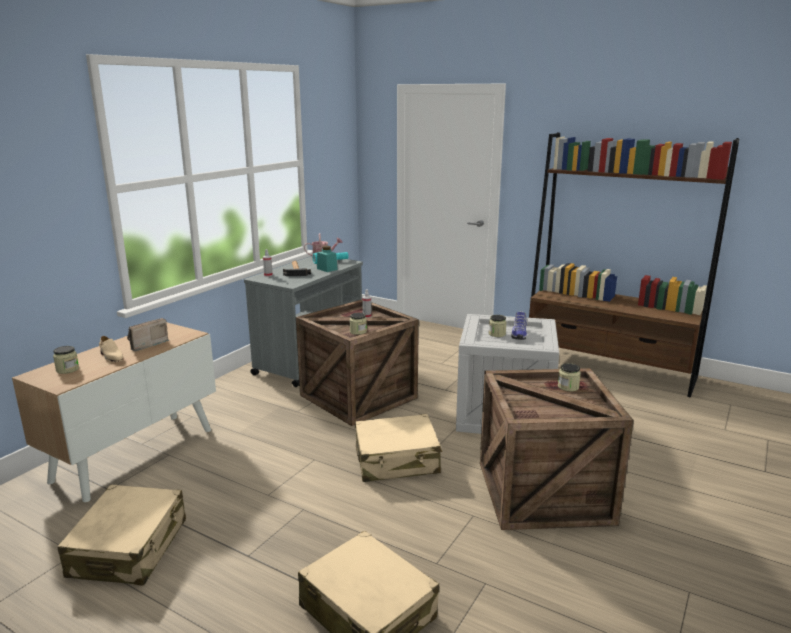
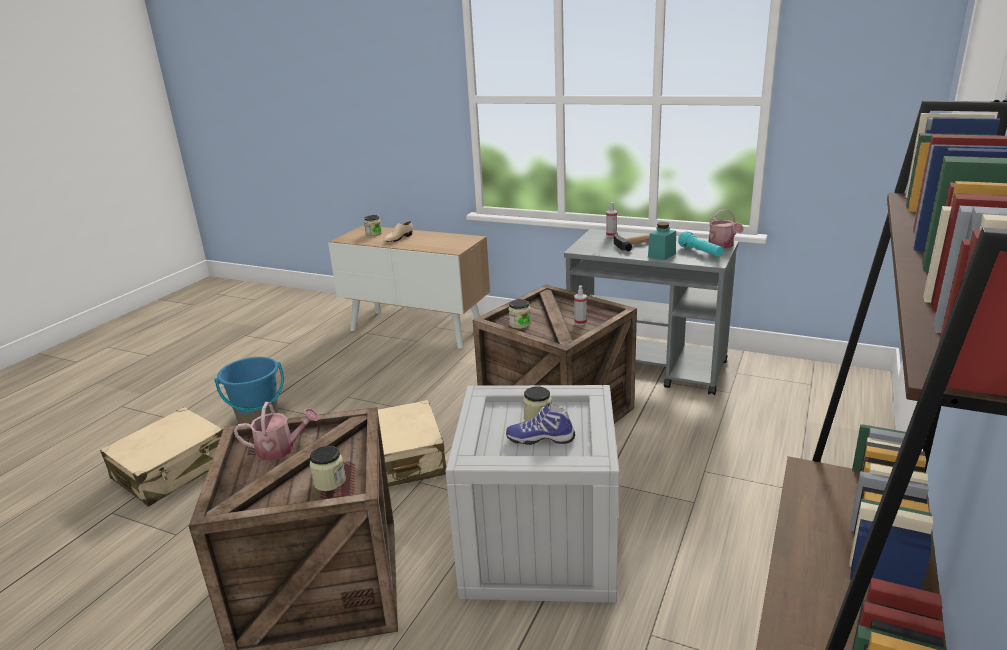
camera: 85 degrees right, 5 degrees up
(129, 548) = (289, 359): beige suitcase -> none
(146, 345) = (425, 242): radio -> none
(275, 557) = (258, 416): none -> blue bucket
(531, 405) = (281, 449): none -> watering can

